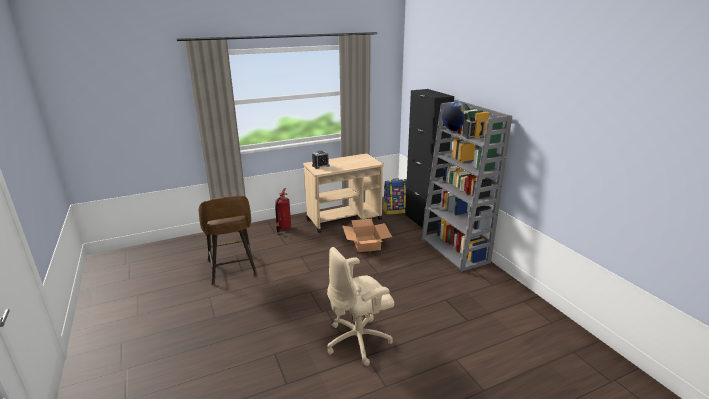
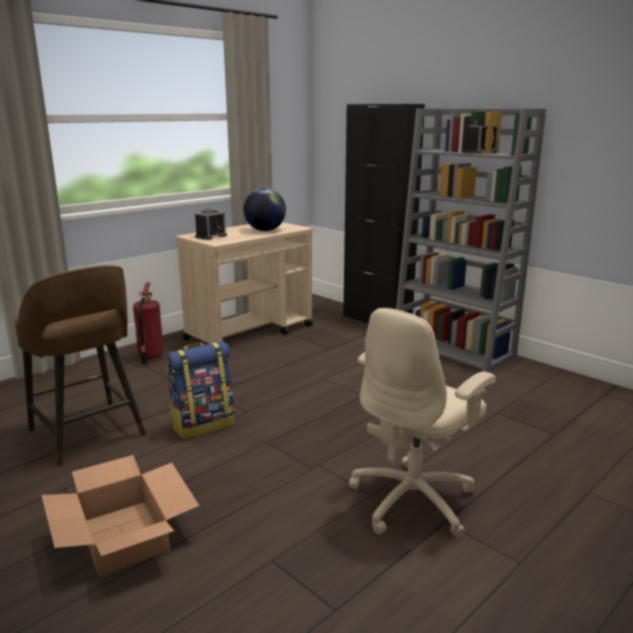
camera: 20 degrees left, 5 degrees down
(366, 243) = (312, 359): cardboard box -> cardboard box (124, 536)
(395, 210) = (324, 313): backpack -> backpack (203, 424)
(455, 130) = (442, 150): globe -> globe (265, 230)

